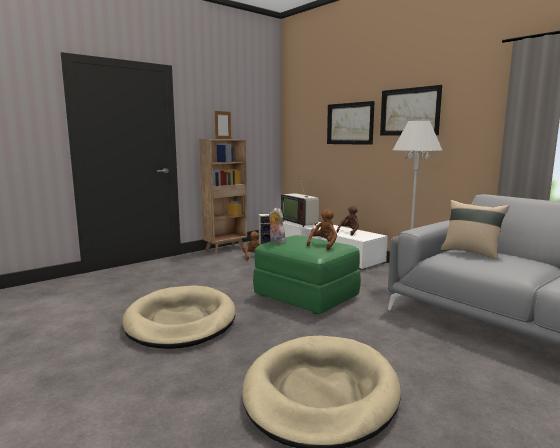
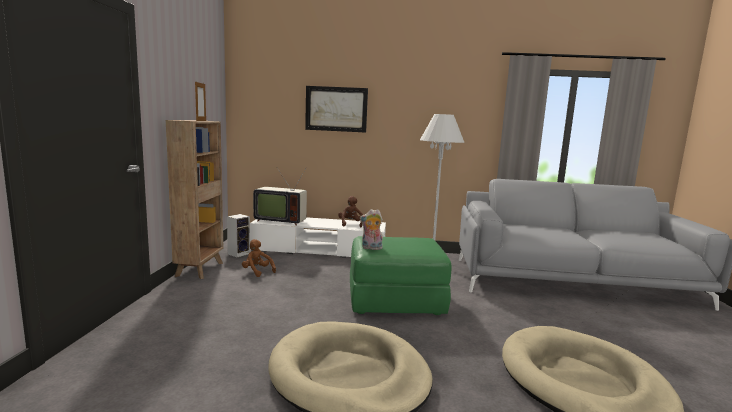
camera: 45 degrees left, 0 degrees up
(323, 245) = (416, 242): brown plush toy -> none
(409, 112) = (409, 103): picture -> none
(471, 252) = (521, 228): beige pillow -> none

